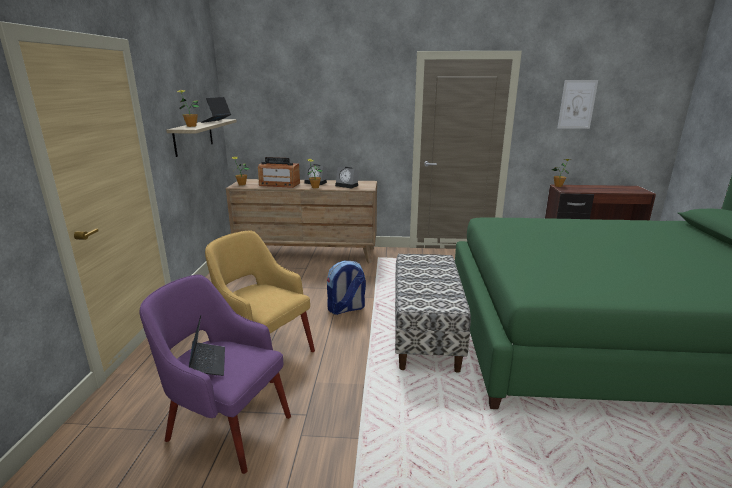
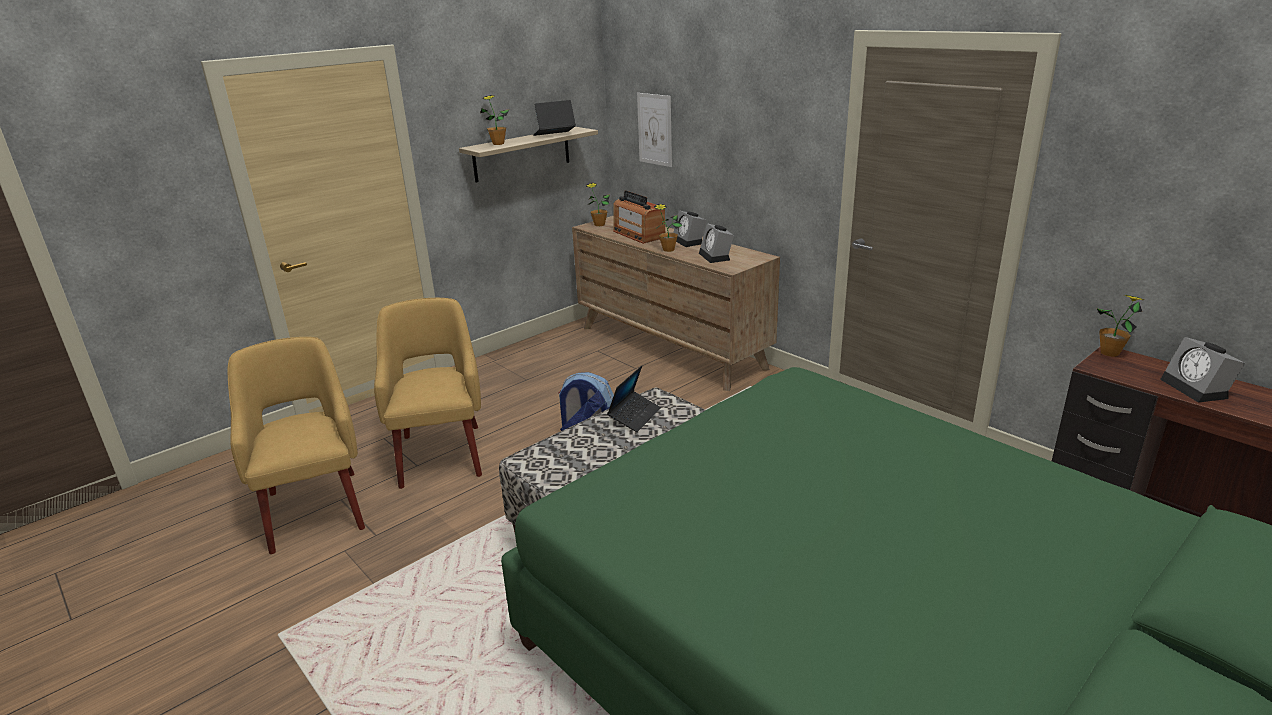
camera: 45 degrees right, 5 degrees up
(208, 363) = (279, 432): laptop -> laptop (634, 416)
(226, 426) = (315, 507): purple armchair -> yellow armchair
(577, 104) = (1193, 170): picture -> picture (655, 129)
(599, 189) = (1197, 389): none -> alarm clock

